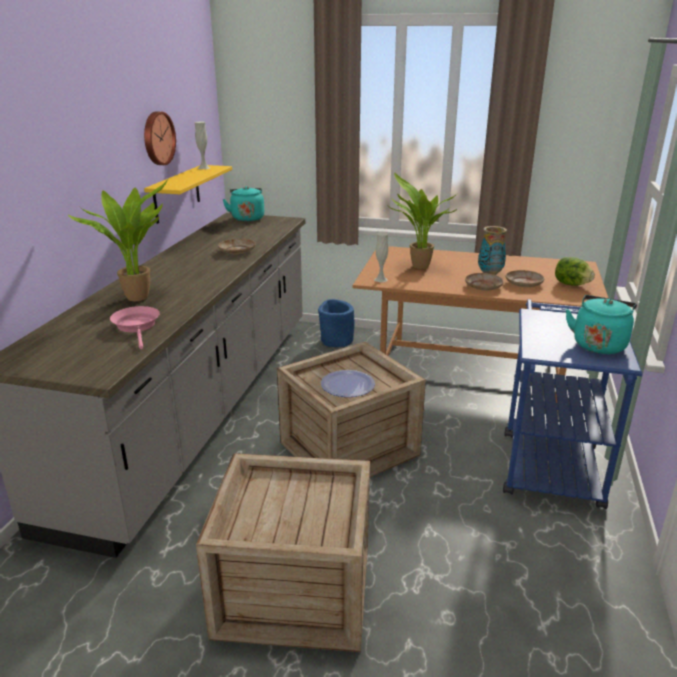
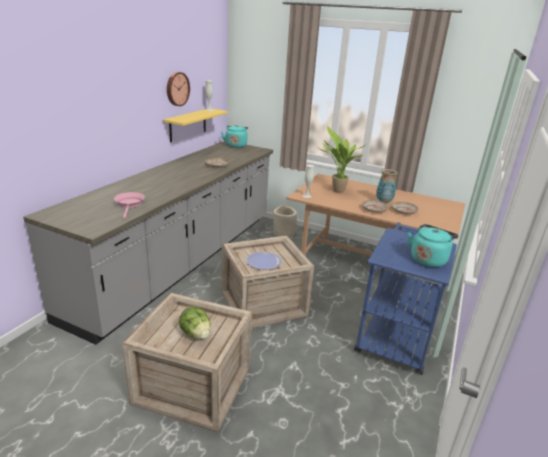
camera: 10 degrees right, 0 degrees up
(138, 297) = (141, 186): potted plant -> none
(336, 340) = (284, 233): blue planter -> beige planter
(571, 284) = (437, 216): lettuce -> lettuce (196, 334)

